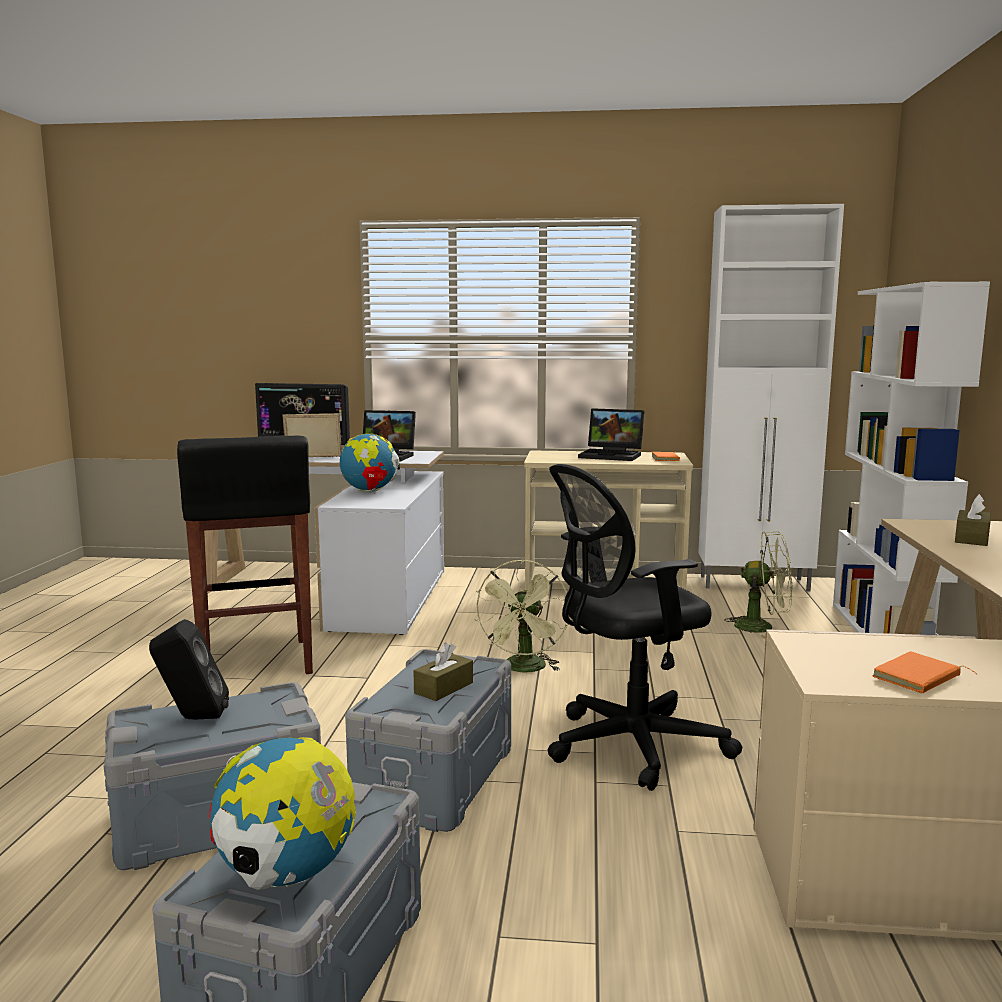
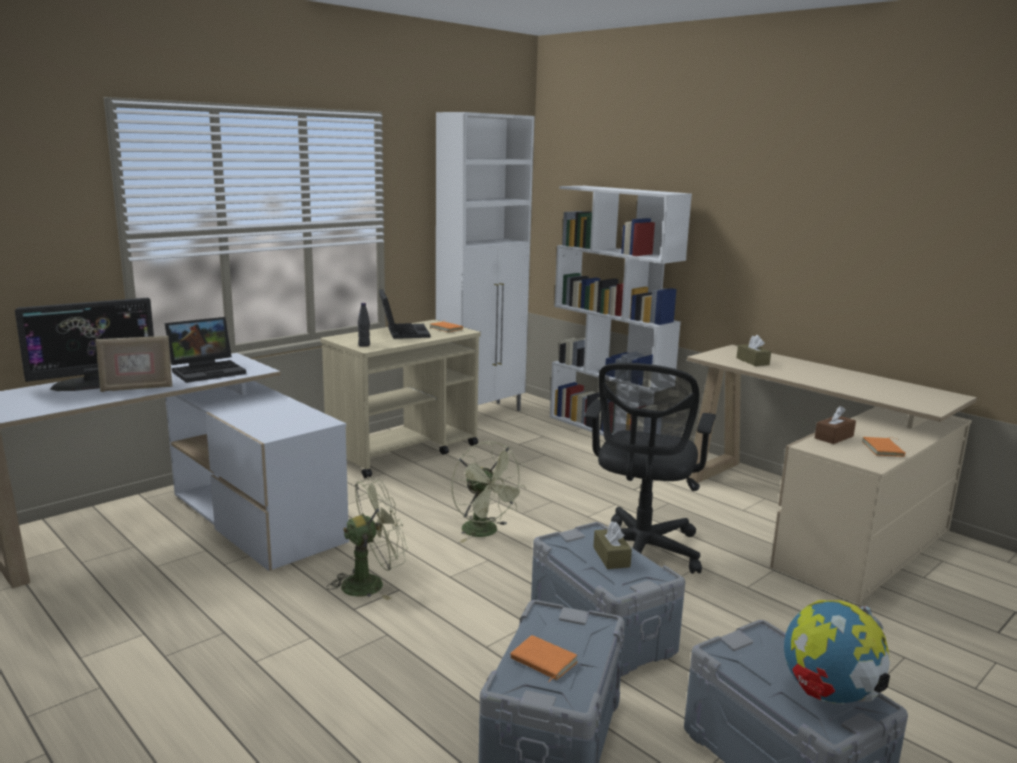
camera: 50 degrees left, 5 degrees up
(192, 718) = (542, 662): black speaker -> orange book
(255, 663) = (277, 624): black stool -> none
(313, 457) = (137, 388): picture frame -> picture frame turned 150 degrees counterclockwise
(369, 491) = (251, 413): globe -> none
(544, 458) = (364, 345): none -> black bottle
(613, 455) = (402, 332): laptop -> laptop turned 75 degrees counterclockwise
(762, 627) = (547, 446): green fan -> green fan (371, 583)
(878, 644) = (834, 437): none -> brown tissue box

